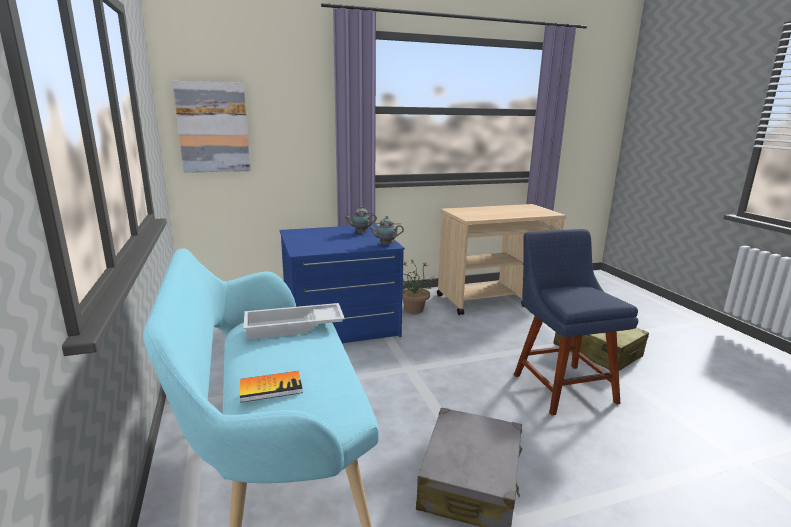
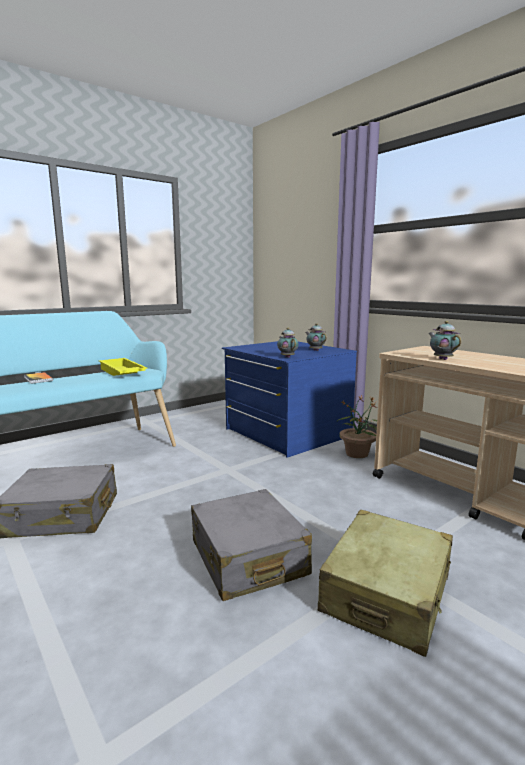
camera: 70 degrees right, 5 degrees down
(213, 127) = (275, 255): picture -> none
(293, 327) = (121, 372): white tray -> yellow tray
(500, 216) = (442, 359): none -> teapot
(561, 385) = (247, 558): blue chair -> grey suitcase

